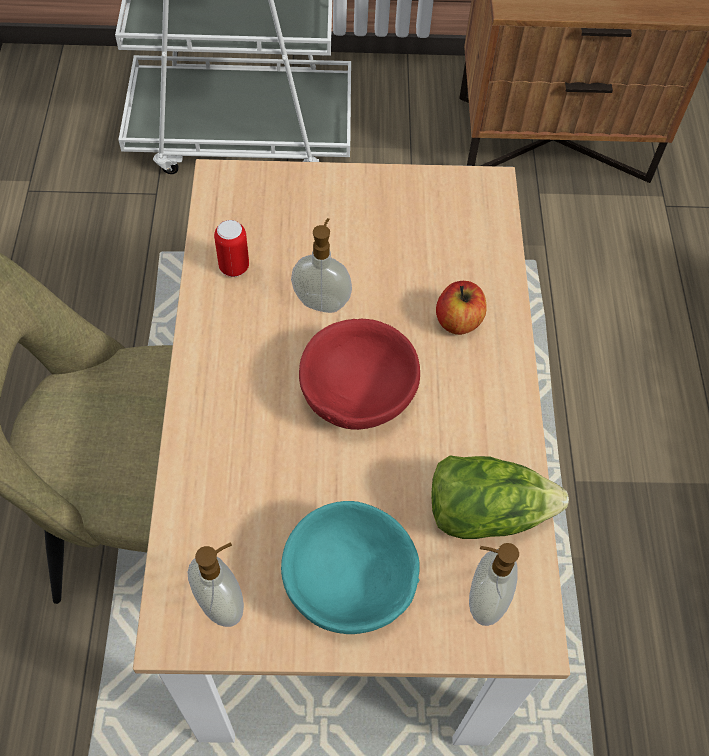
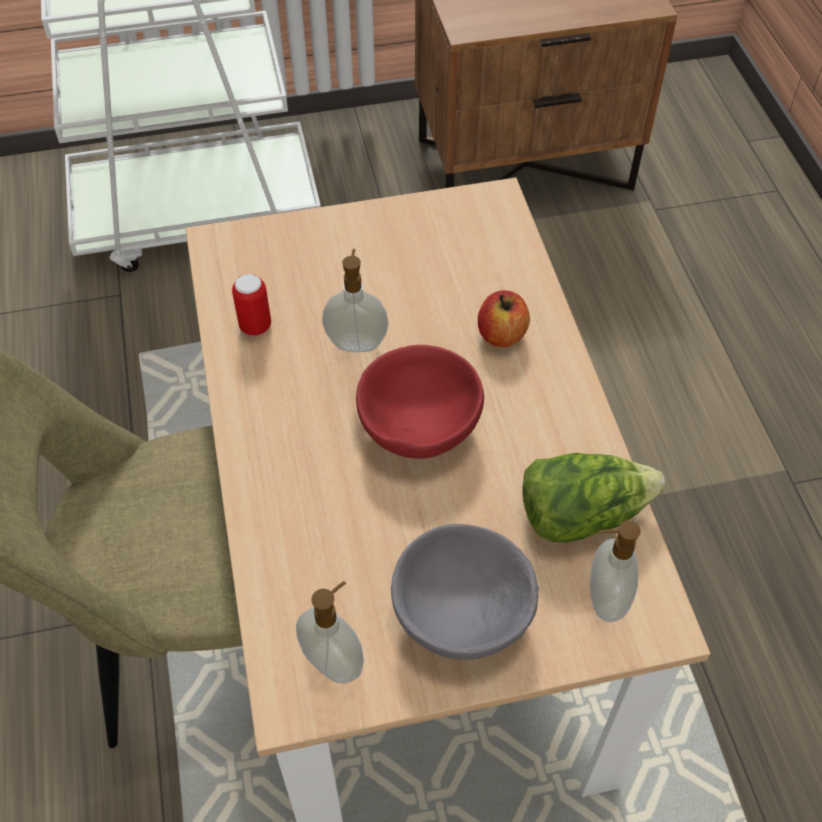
camera: 10 degrees left, 5 degrees down
(347, 584) = (461, 614): turquoise bowl -> grey bowl

